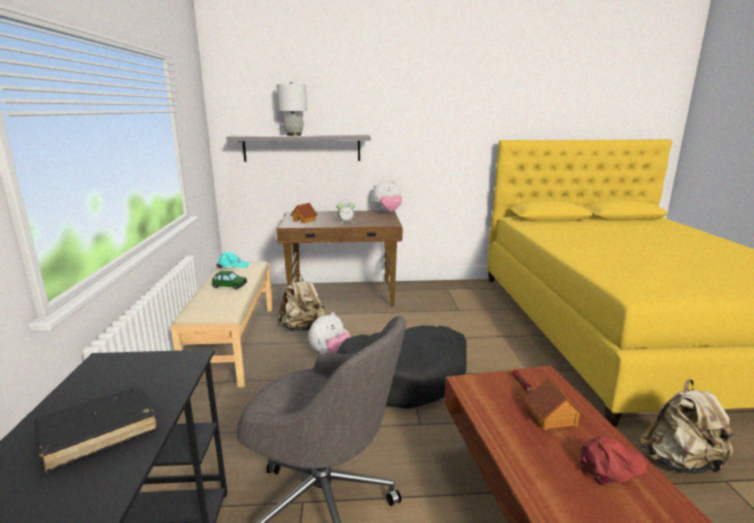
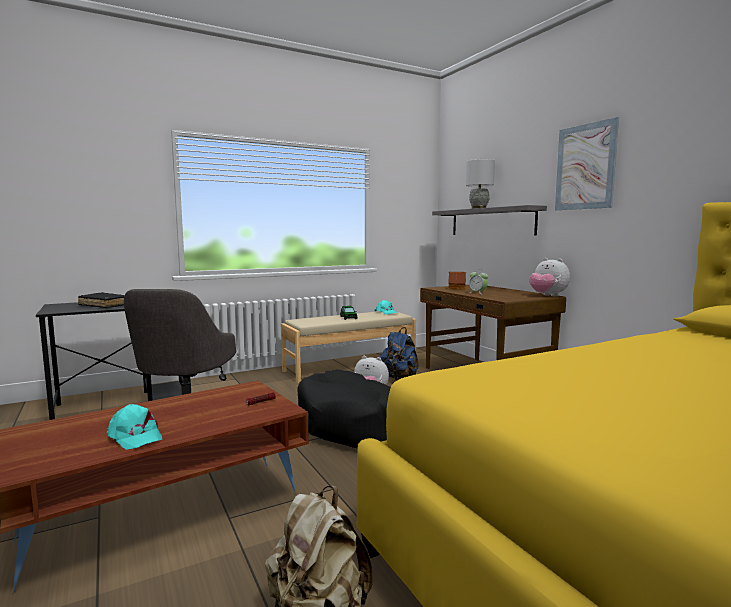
camera: 65 degrees right, 10 degrees down
(302, 328) = (399, 378): beige backpack -> blue backpack
(405, 104) = (585, 167): none -> picture
(552, 417) = (205, 415): toy house -> none
(610, 466) = (135, 436): red cap -> turquoise cap

